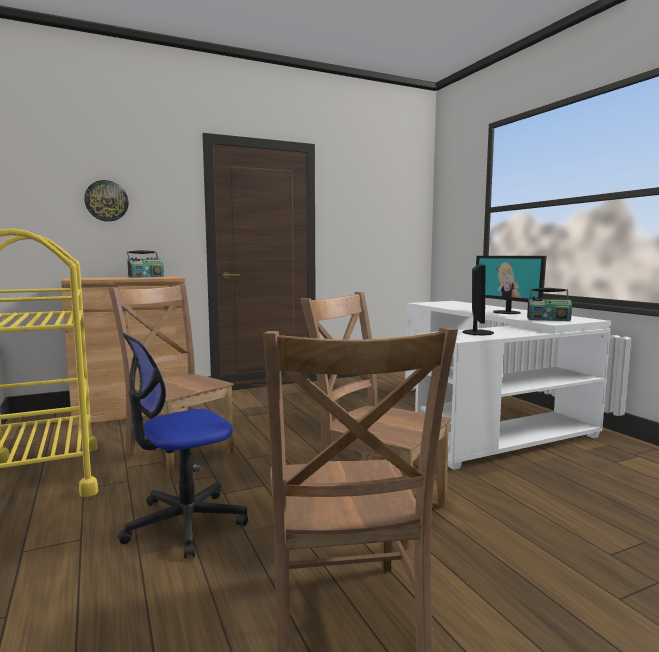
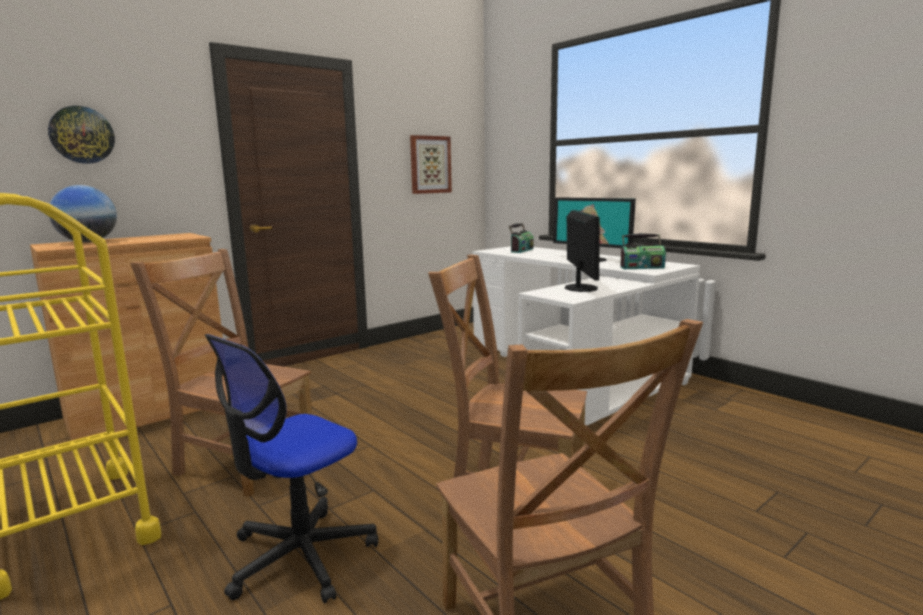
camera: 15 degrees left, 5 degrees up
(100, 277) = (88, 242): none -> globe
(146, 277) = (153, 238): radio -> radio (521, 250)
(379, 229) = (430, 164): none -> picture

